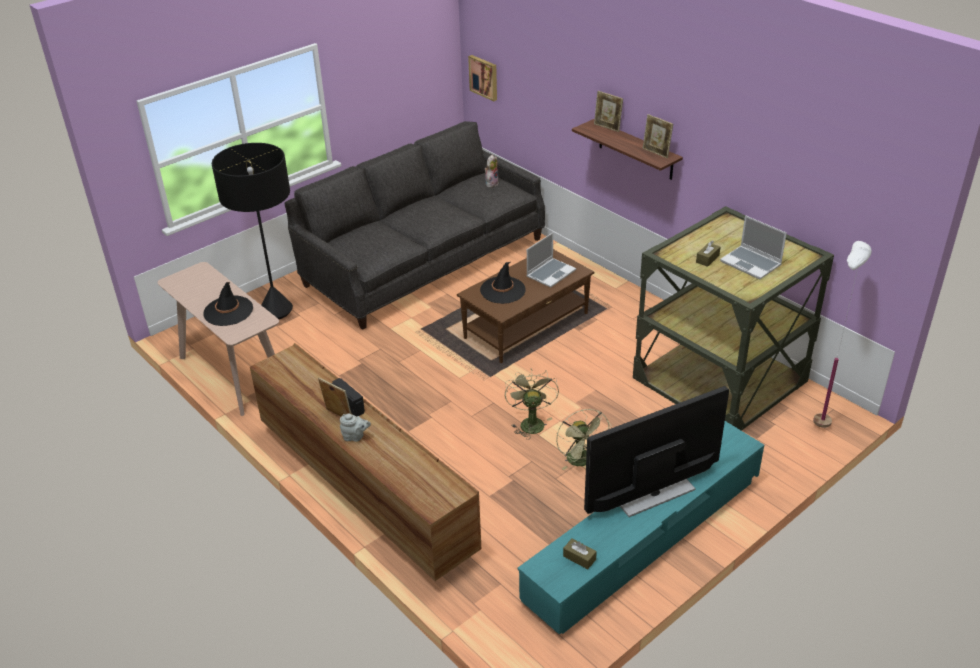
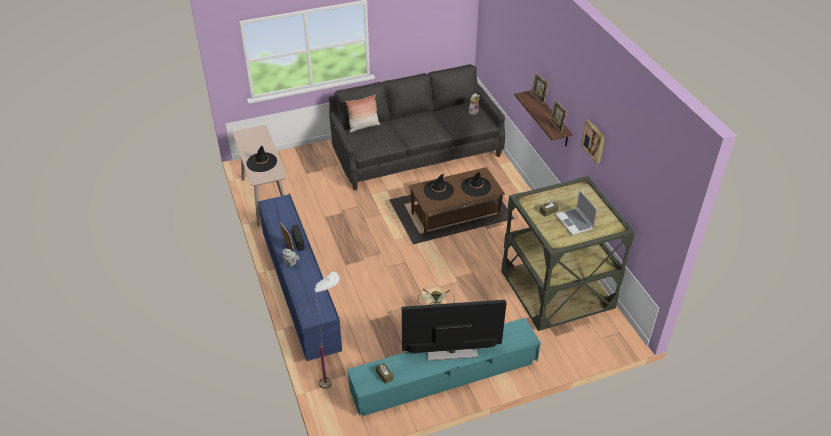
camera: 20 degrees right, 5 degrees up
(276, 312) = (310, 164): black floor lamp -> none
(348, 234) = (363, 126): none -> pillow
(364, 493) = (300, 296): brown cabinet -> blue cabinet
(484, 77) = (486, 38): picture -> picture (594, 141)
(530, 422) = (420, 281): green fan -> none
(551, 273) = (476, 187): laptop -> black hat
(822, 416) = (609, 335): white floor lamp -> white floor lamp (333, 379)

